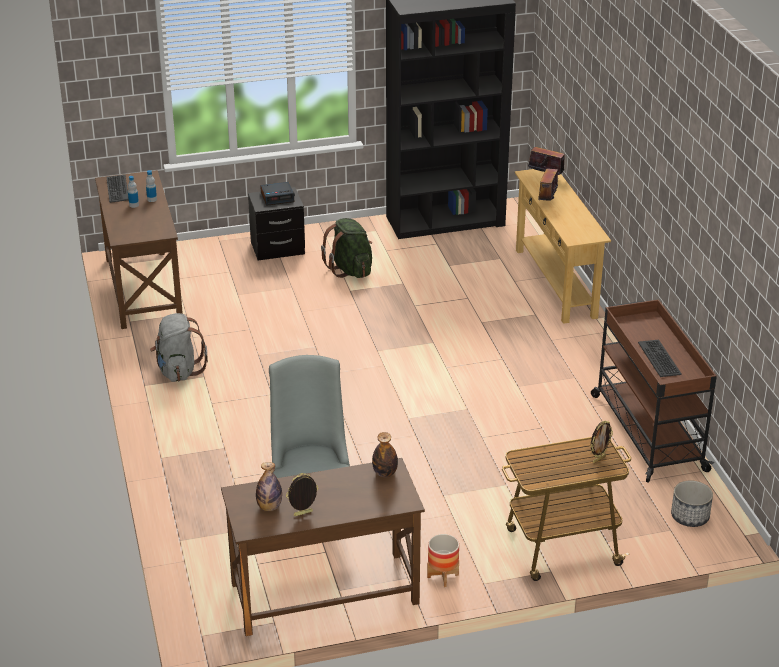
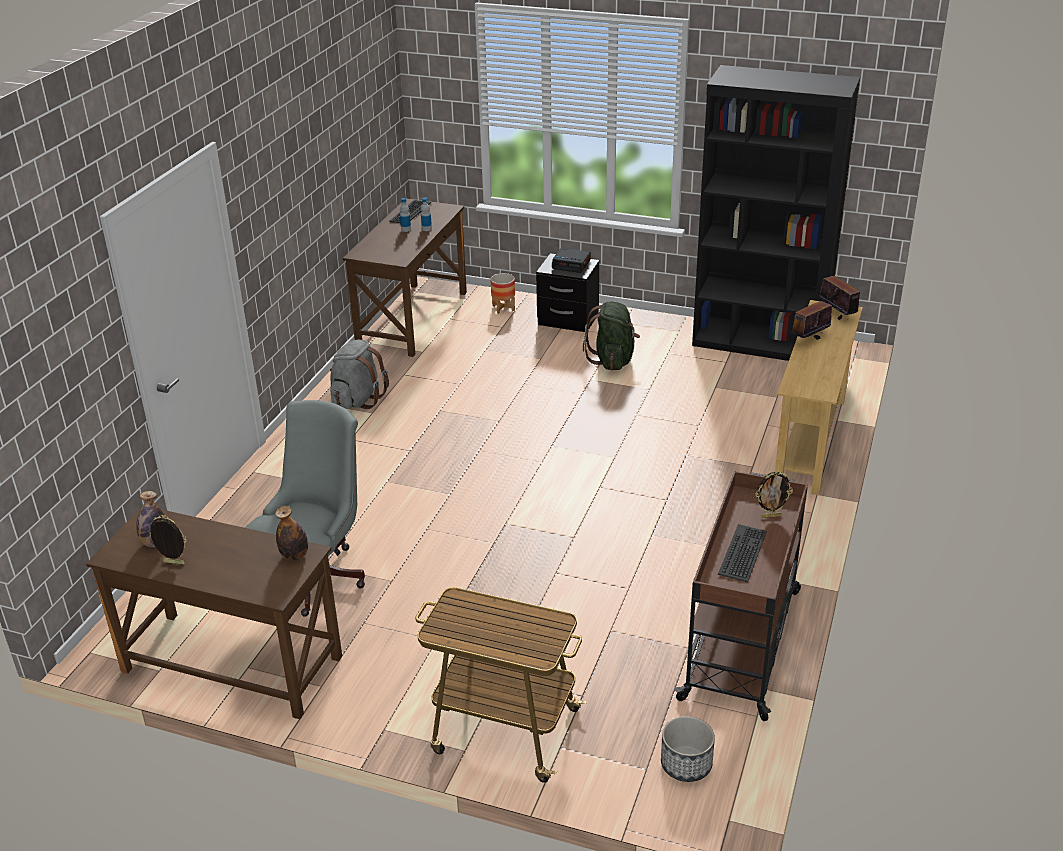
camera: 35 degrees right, 0 degrees up
(443, 576) = (355, 701): planter -> planter (503, 308)
(599, 459) = (536, 639): picture frame -> picture frame (771, 516)

